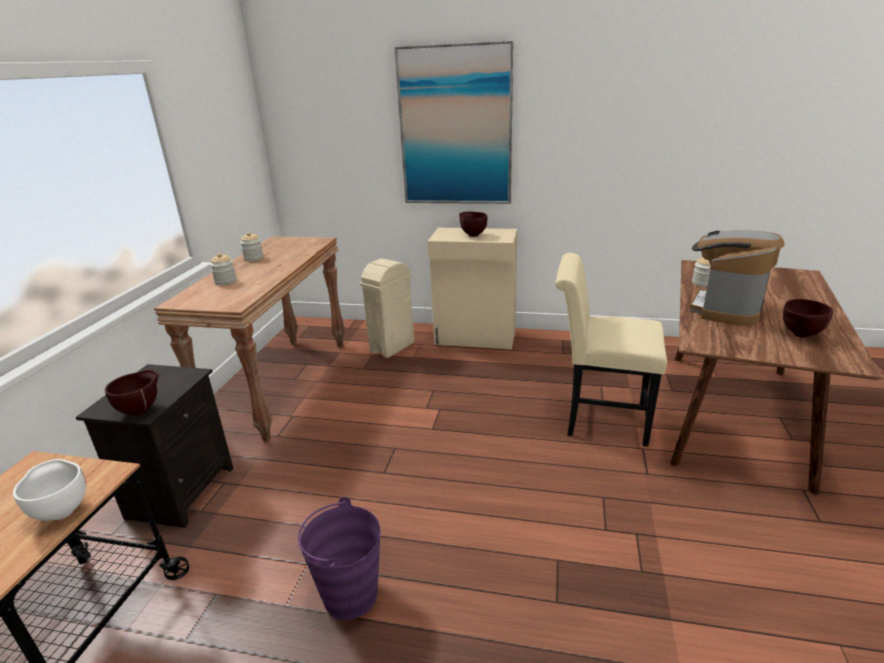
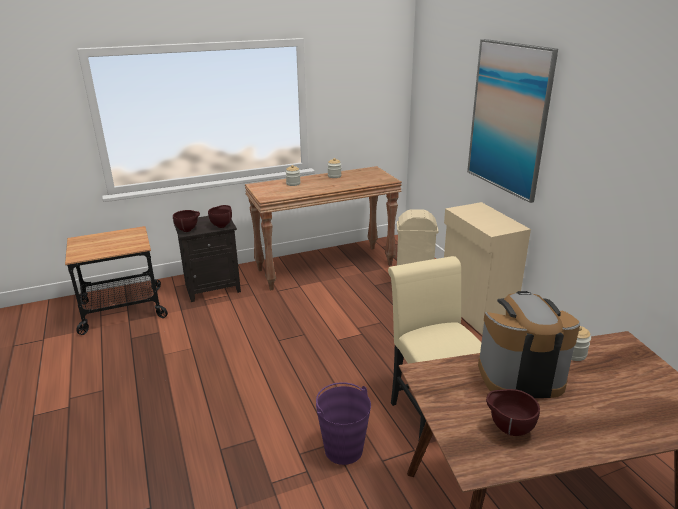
camera: 55 degrees right, 0 degrees up
(62, 511) = (113, 250): white bowl -> none
(350, 595) = (180, 371): purple bucket -> purple bucket (343, 449)
(472, 235) = (484, 218): brown bowl -> brown bowl (222, 225)

